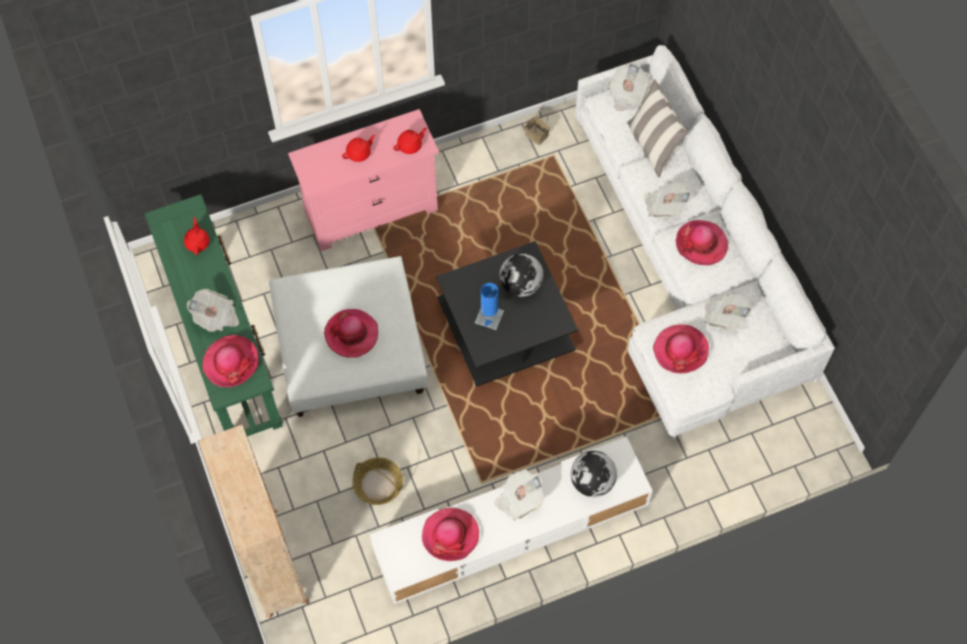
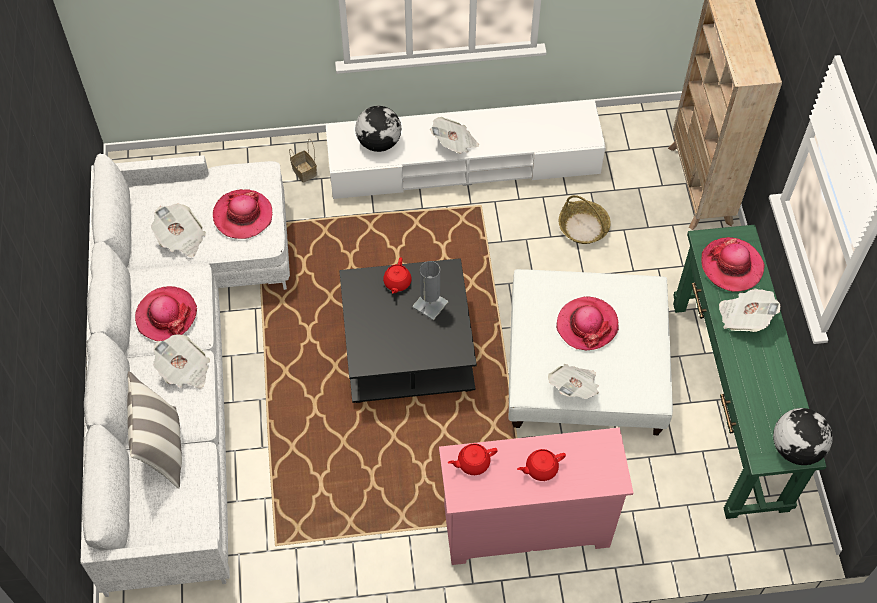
camera: 165 degrees left, 5 degrees down
(197, 242) = (760, 410): red teapot -> red teapot (397, 283)
(450, 535) = (528, 130): hat -> none
(489, 317) = (430, 304): blue table lamp -> grey table lamp
(521, 285) = (383, 330): globe -> globe (796, 447)
(535, 135) = (288, 580): basket -> basket (305, 172)
(627, 95) = (161, 526): newspaper -> newspaper (574, 387)

